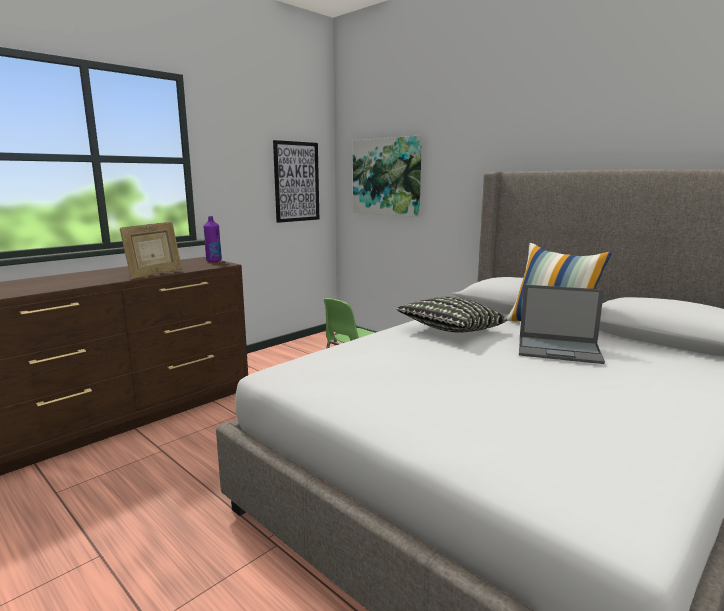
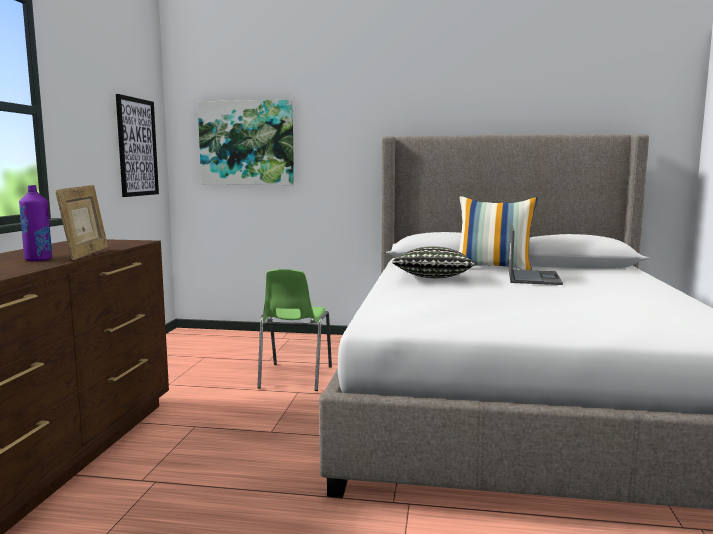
camera: 35 degrees left, 5 degrees down
(214, 261) = (110, 240): purple bottle -> purple bottle (38, 259)
(560, 350) = (533, 277): laptop -> laptop turned 60 degrees counterclockwise

